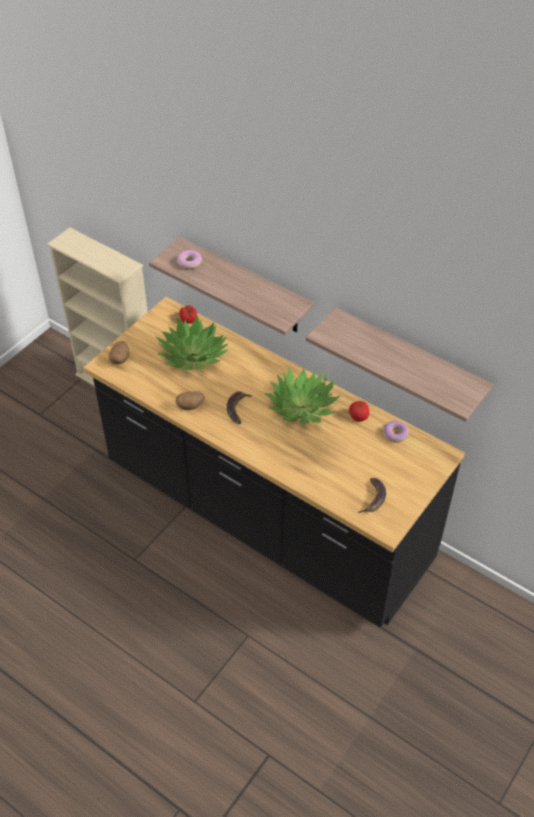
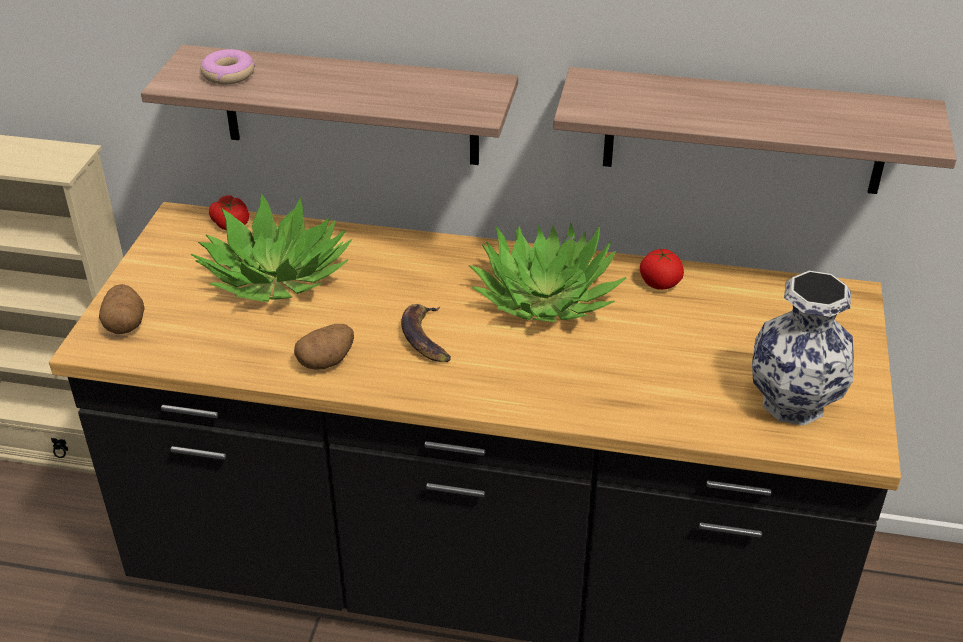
camera: 25 degrees left, 10 degrees down
(373, 498) = (794, 404): banana -> vase
(395, 434) = (744, 290): donut -> none

